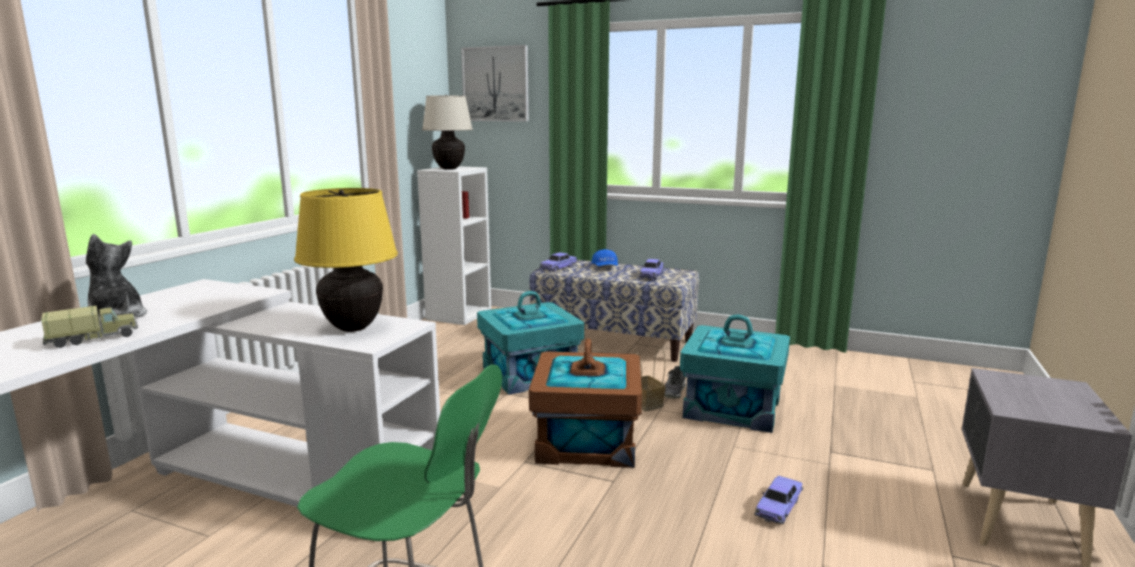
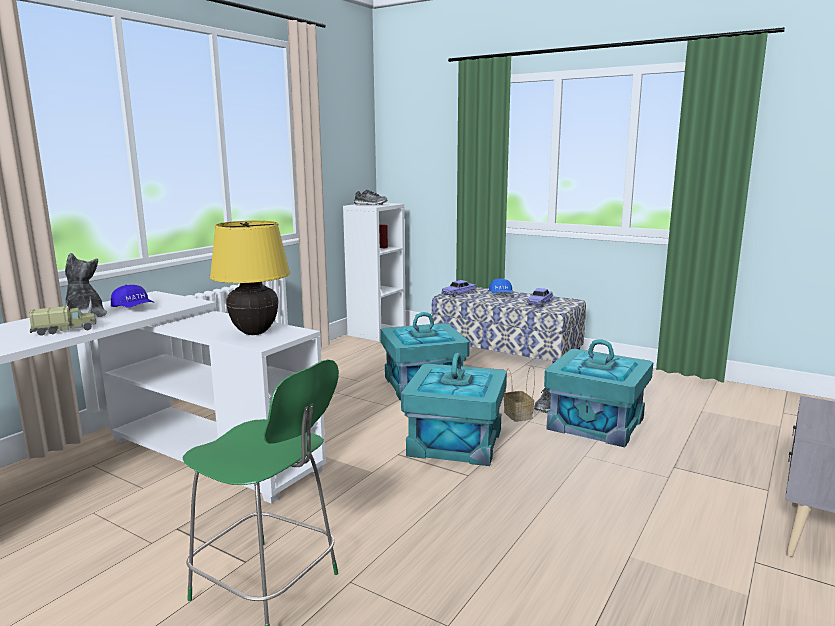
camera: 10 degrees right, 0 degrees up
(182, 303) = (133, 308): none -> blue cap
(449, 169) = (370, 204): beige table lamp -> shoe
(496, 84) = (414, 130): picture -> none
(587, 441) = (456, 442): brown storage box -> turquoise storage box
(778, 507) = (607, 508): toy car -> none

